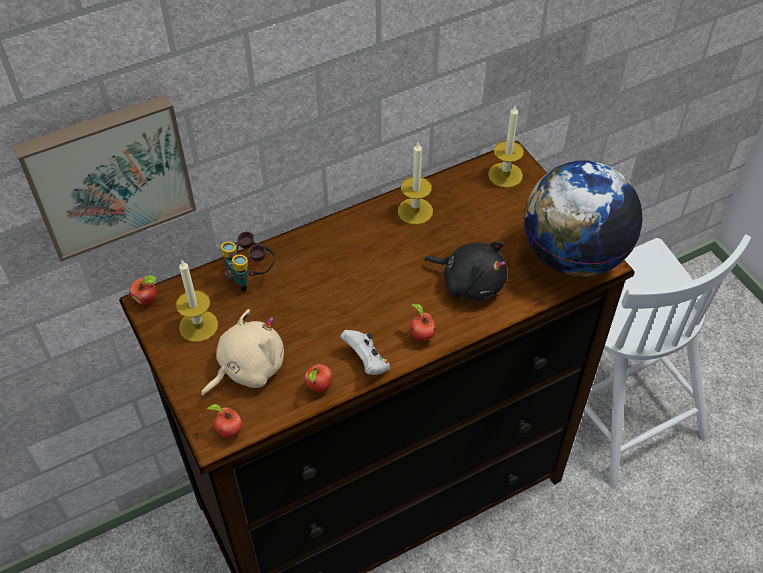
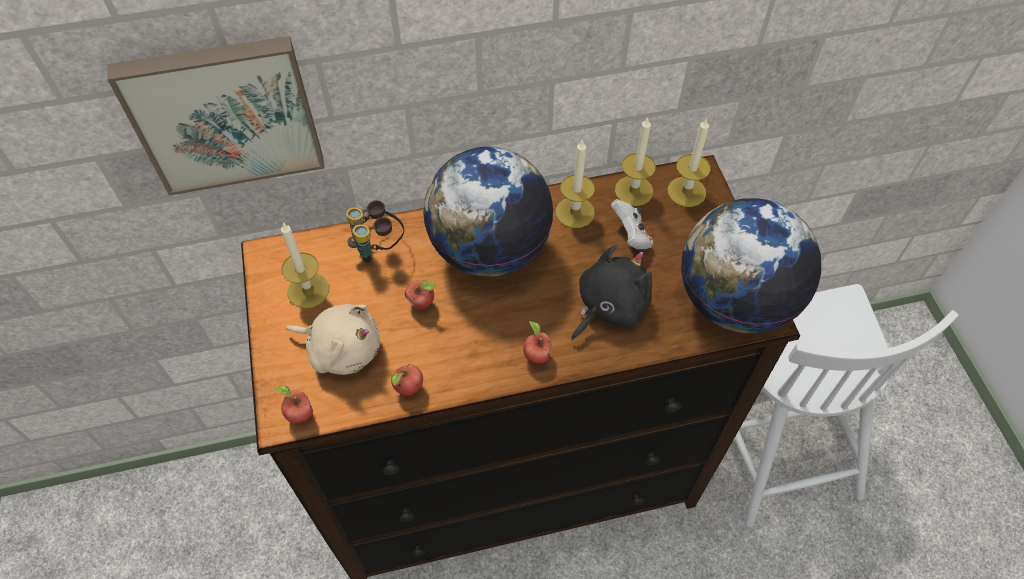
camera: 15 degrees right, 5 degrees up
(147, 300) = (267, 250): apple -> apple (423, 303)
(247, 368) = (342, 349): beige plush toy -> beige plush toy turned 45 degrees clockwise
(350, 257) = (489, 249): none -> globe
(367, 361) = (468, 371): white game controller -> white game controller (631, 235)
(460, 183) = (633, 191): none -> candle
(470, 282) = (609, 306): black plush toy -> black plush toy turned 90 degrees counterclockwise

